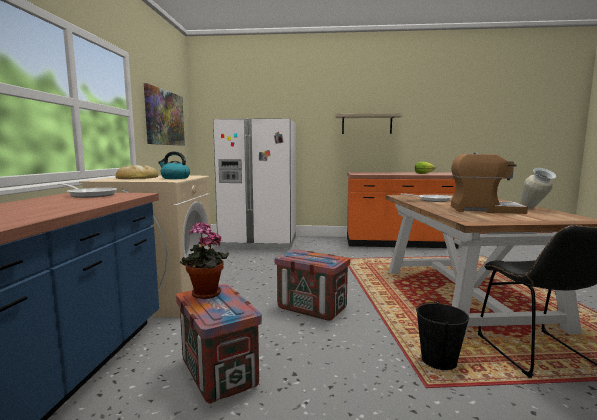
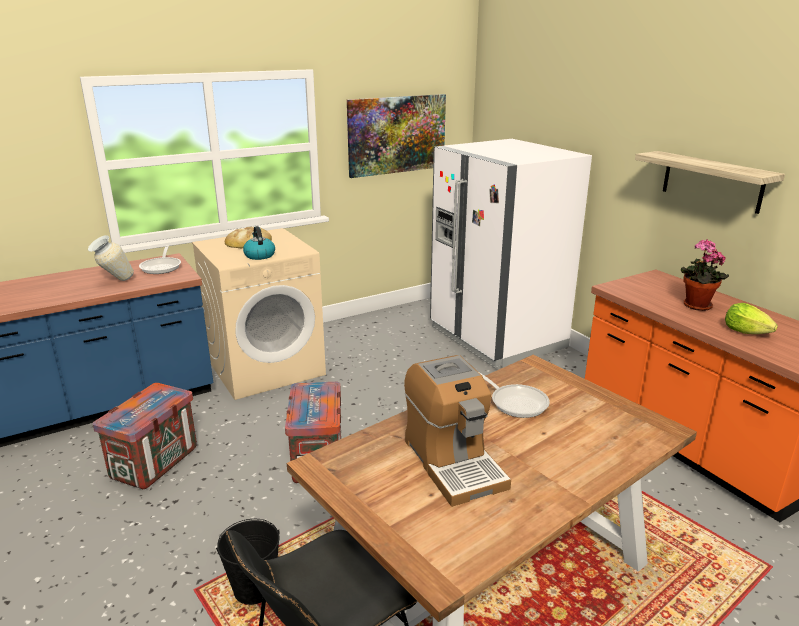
camera: 55 degrees right, 15 degrees up
(205, 295) = (154, 395): potted plant -> potted plant (695, 306)
(534, 209) = (517, 513): vase -> vase (114, 282)

